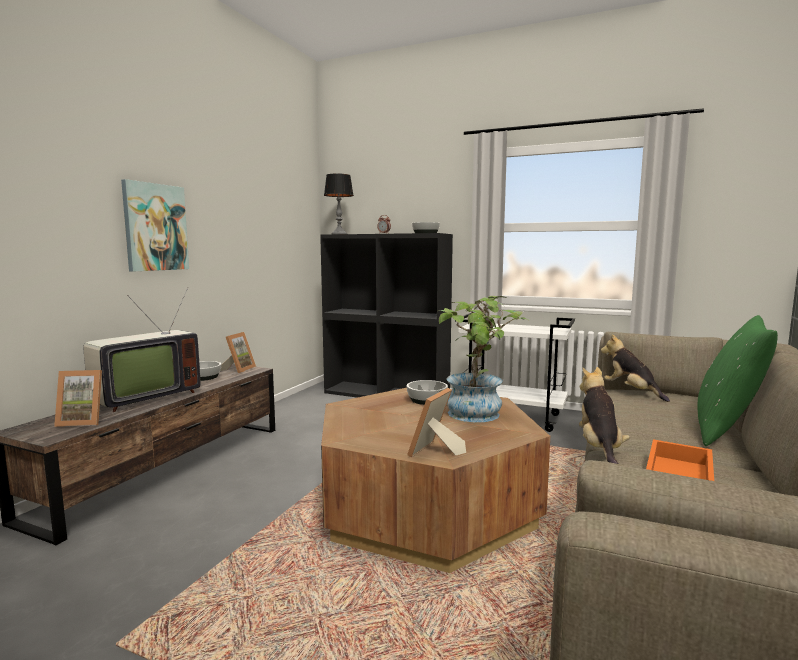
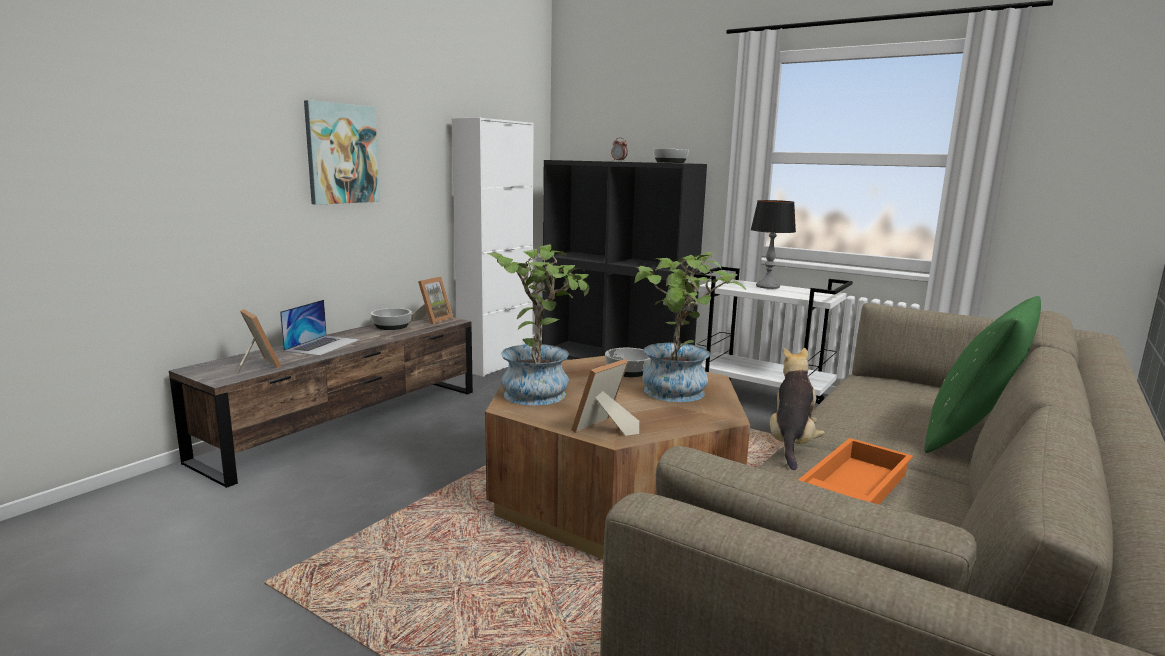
camera: 10 degrees right, 5 degrees up
(83, 421) = (257, 365): picture frame -> picture frame turned 135 degrees counterclockwise
(143, 398) = (322, 345): television -> laptop
(288, 405) = (496, 364): none -> white cabinet
(339, 234) = (568, 160): table lamp -> table lamp (767, 286)
(362, 423) = (541, 391): none -> potted plant
(631, 392) = (884, 381): plush toy -> none

